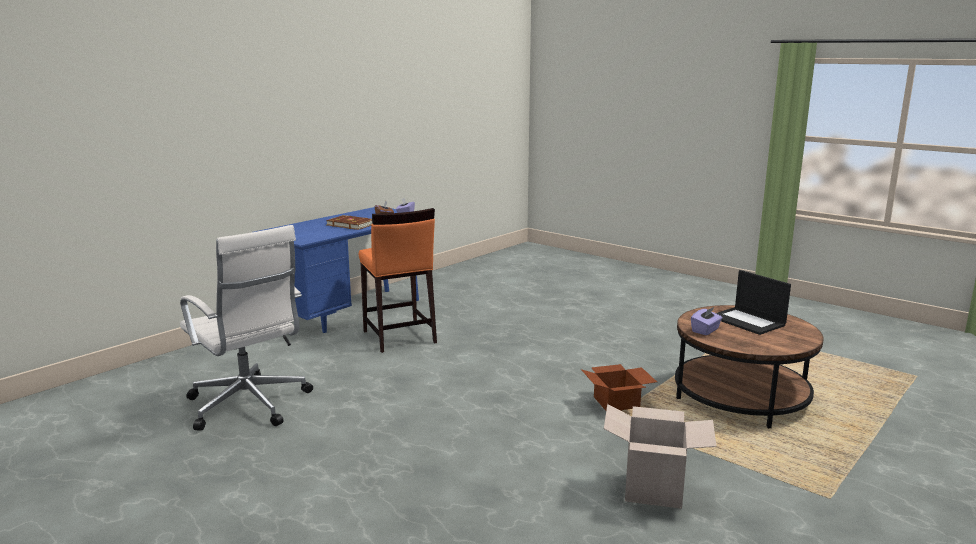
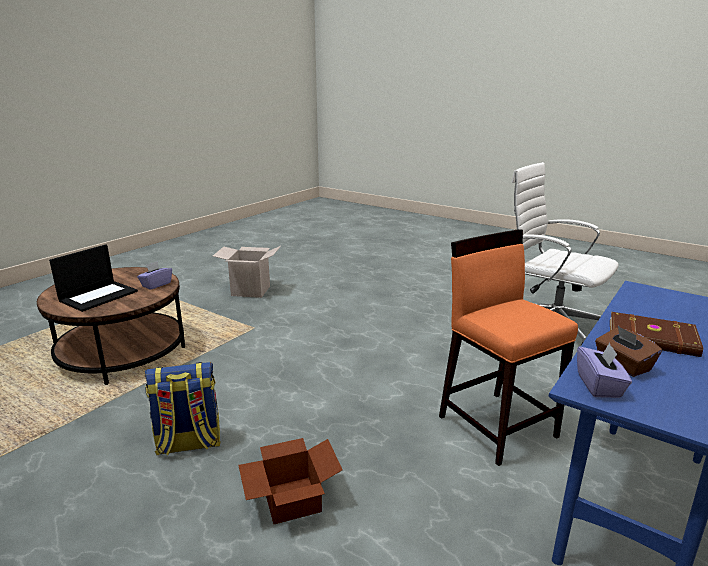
camera: 175 degrees right, 5 degrees up
(613, 337) = (188, 443): none -> backpack
(618, 403) = (241, 342): cardboard box -> cardboard box (290, 500)
(748, 321) = (98, 296): laptop -> laptop turned 75 degrees clockwise

